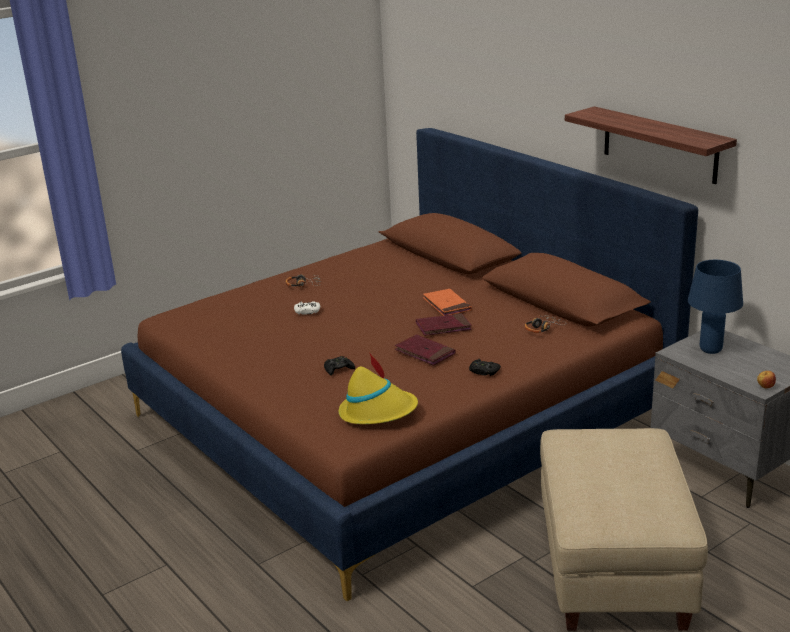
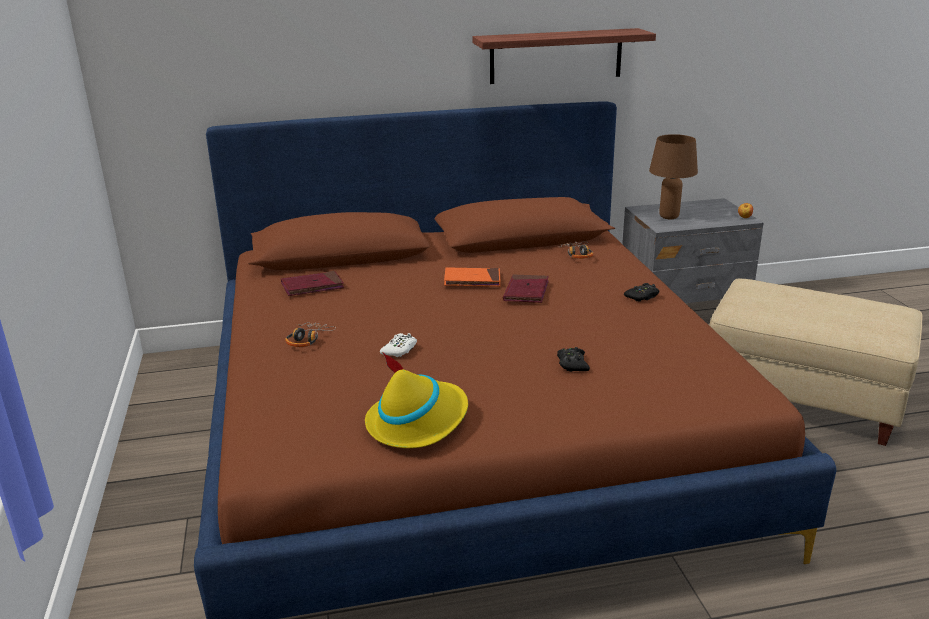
camera: 65 degrees left, 0 degrees up
(378, 412) = (698, 362): yellow hat -> yellow hat (418, 421)
(424, 352) = (578, 312): red book -> red book (312, 286)
(711, 349) = (668, 216): blue table lamp -> brown table lamp

